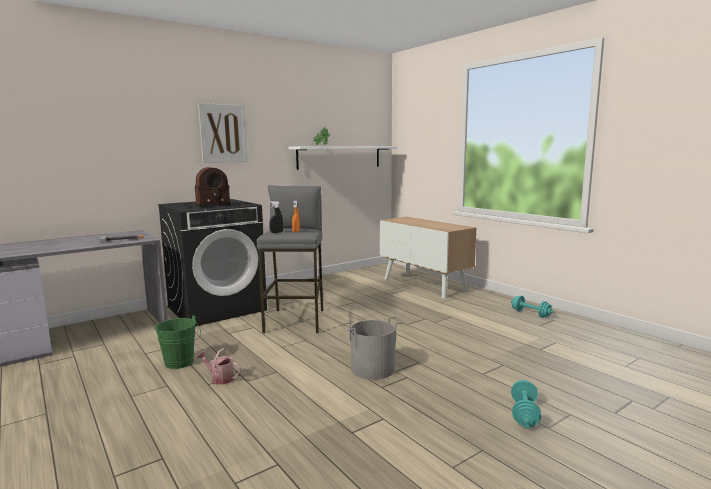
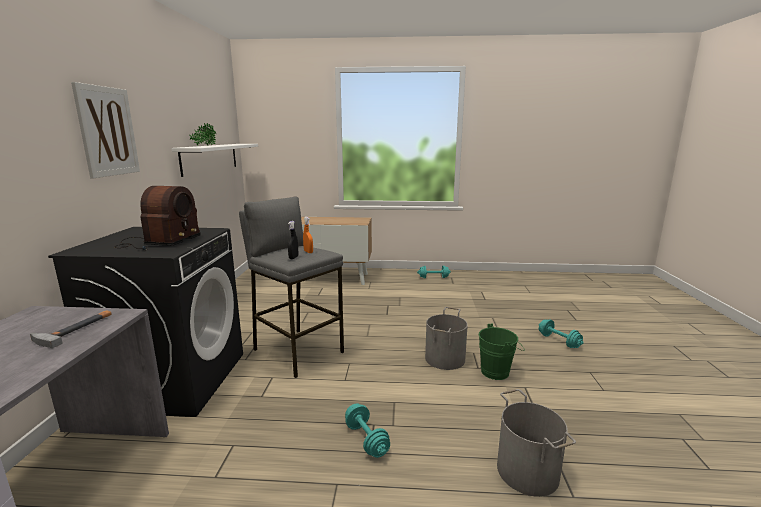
camera: 50 degrees left, 5 degrees up
(181, 363) = (291, 455): green bucket -> green bucket (498, 372)
(220, 378) = (366, 440): watering can -> turquoise dumbbell
(247, 451) = (526, 471): none -> grey bucket

